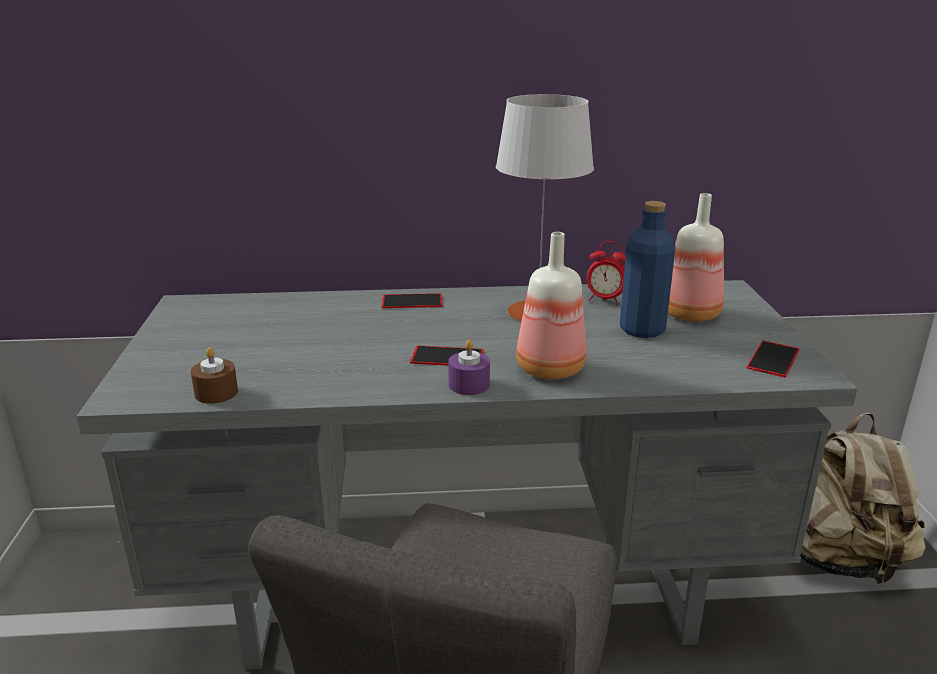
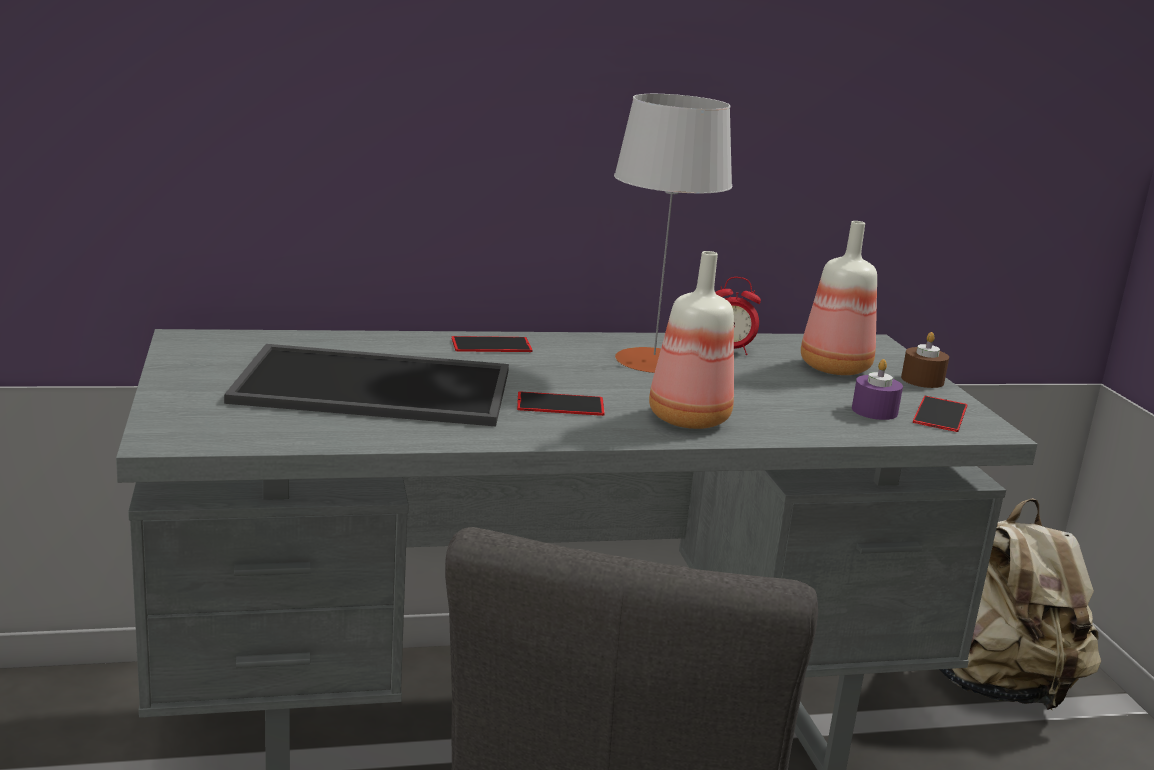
camera: 10 degrees left, 5 degrees down
(216, 393) = (287, 436): brown candle -> brown candle (922, 380)
(308, 342) = (378, 385): none -> tray
(469, 384) = (598, 433): purple candle -> purple candle (874, 411)
(642, 329) = (783, 382): blue bottle -> none

